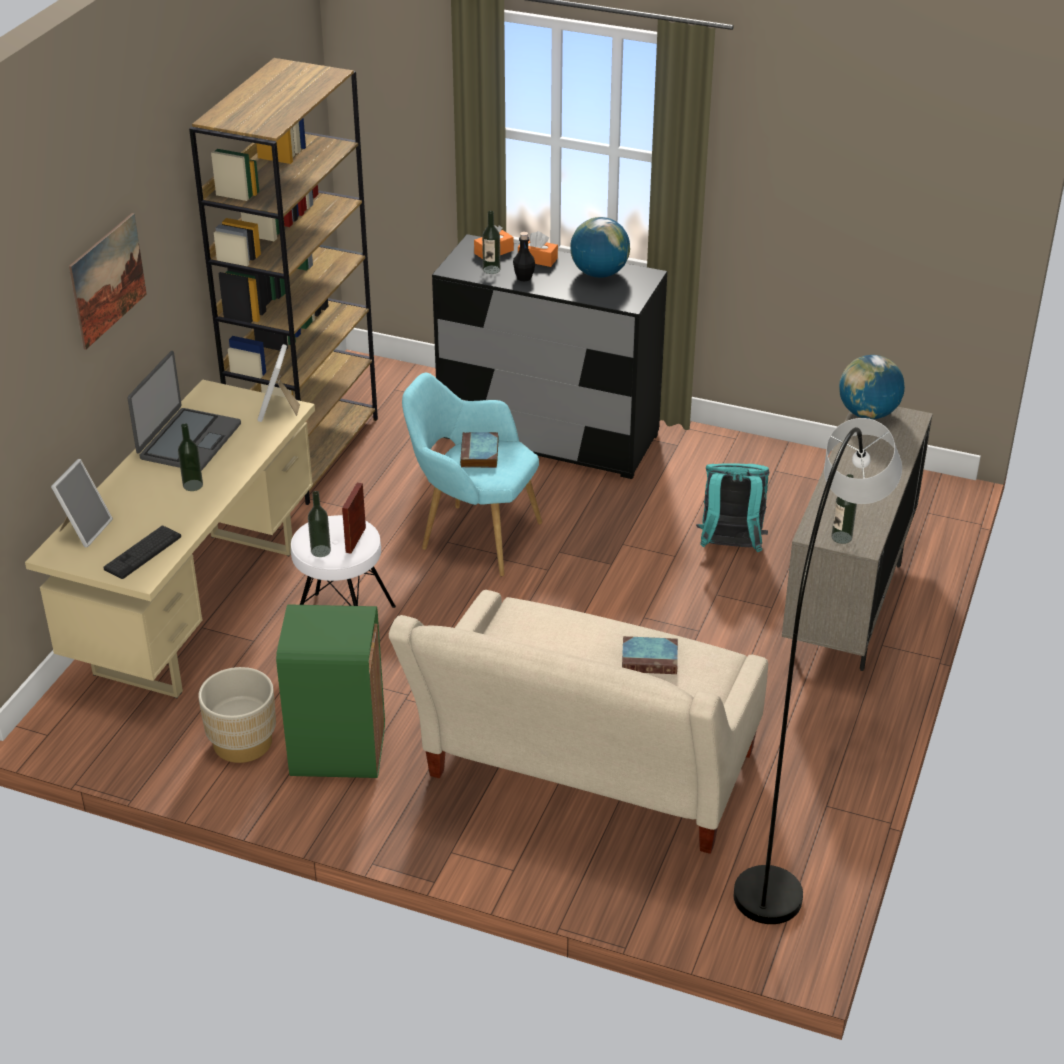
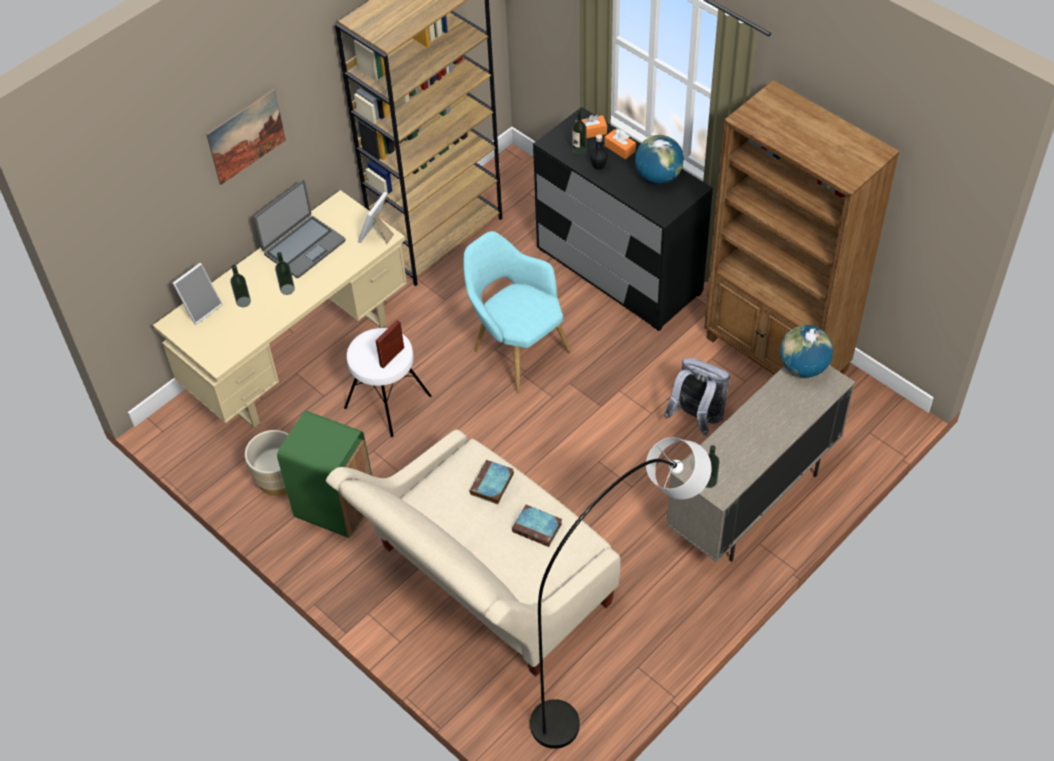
camera: 25 degrees right, 15 degrees up
(143, 553) = (228, 340): keyboard -> none
(320, 551) = (364, 359): bottle -> bottle (243, 302)
(480, 454) = (519, 302): book -> book (492, 485)
(730, 547) = (697, 418): turquoise backpack -> grey backpack
(779, 469) = (776, 355): none -> brown bookcase

